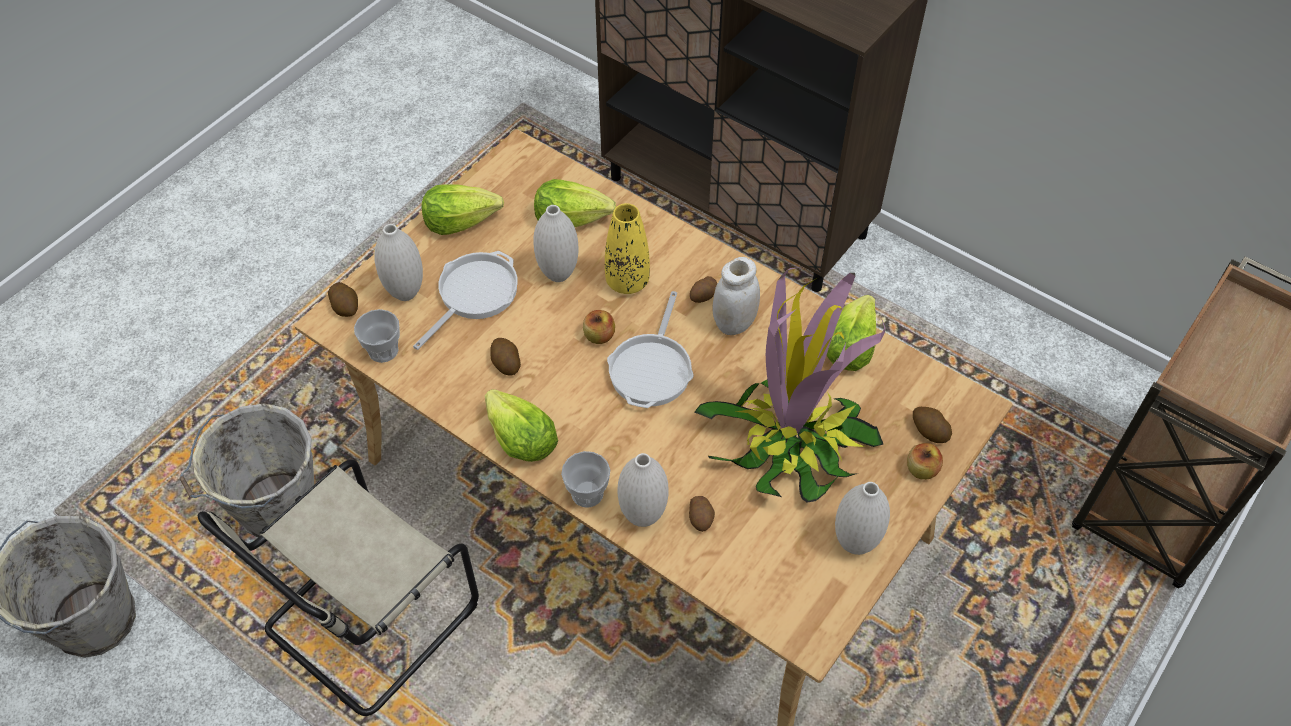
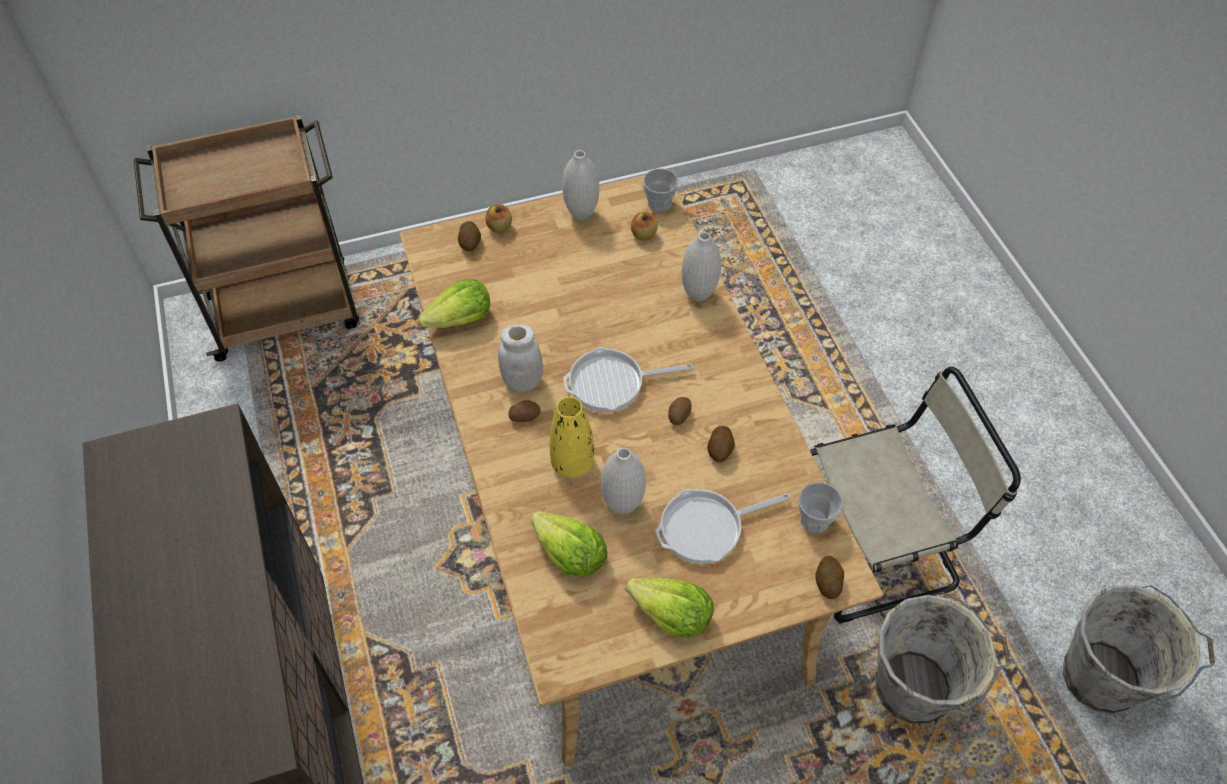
camera: 145 degrees left, 0 degrees up
(405, 293) = (766, 565): white vase -> none
(520, 439) = (747, 386): lettuce -> none
(587, 493) = (725, 327): cup -> cup (659, 203)
(599, 336) = (631, 431): apple -> apple (643, 235)
(652, 368) = (612, 383): frying pan -> frying pan turned 150 degrees counterclockwise
(701, 518) = (662, 273): potato -> potato (678, 415)
(791, 441) = (563, 284): potted plant -> none

